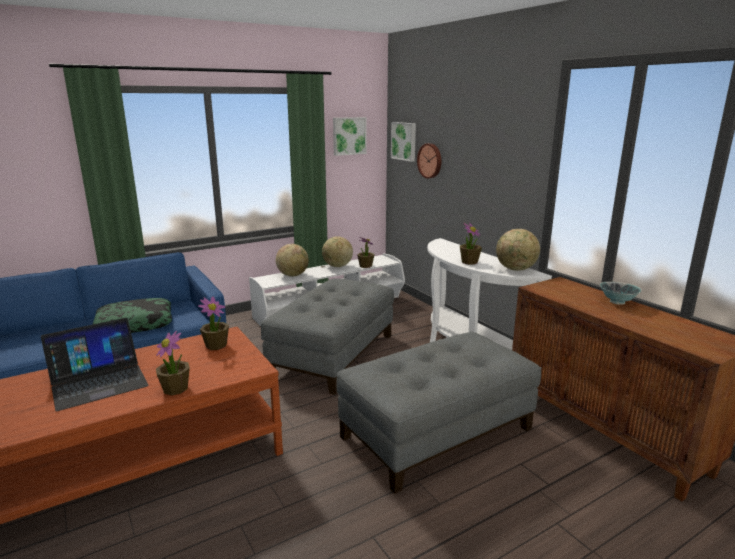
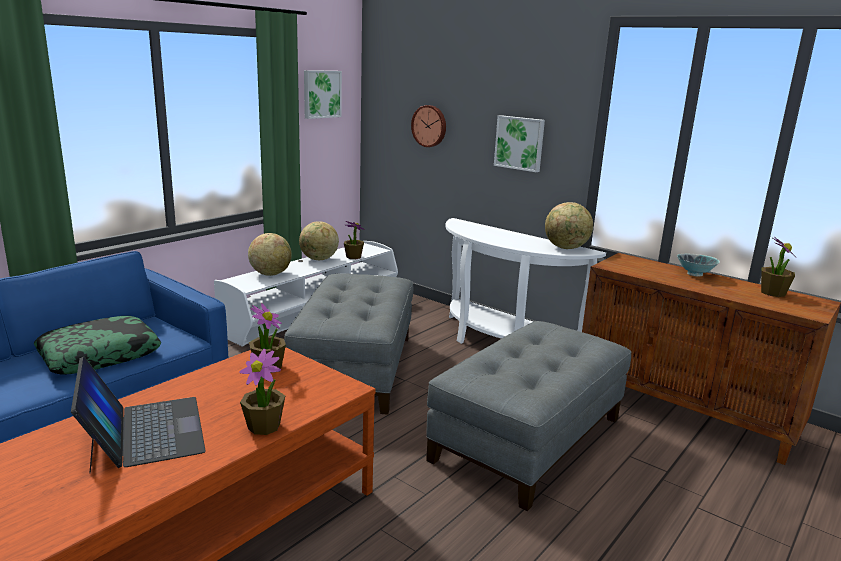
camera: 20 degrees left, 0 degrees up
(98, 381) = (144, 432): laptop -> laptop turned 60 degrees counterclockwise
(404, 141) = (389, 102): picture -> picture (520, 143)
(469, 262) = (511, 243): potted plant -> potted plant (772, 293)

